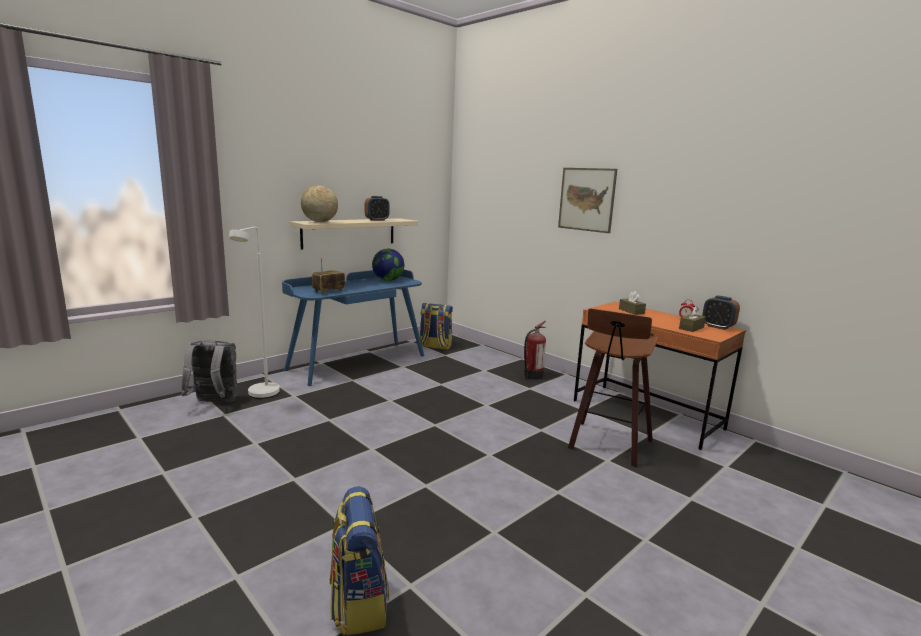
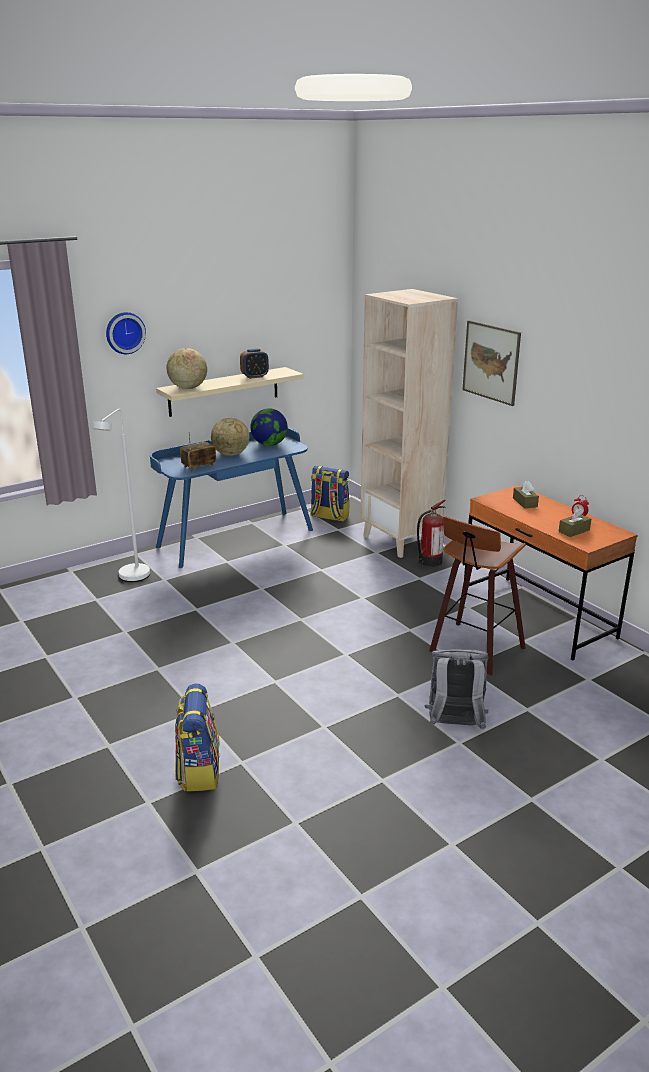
camera: 10 degrees right, 10 degrees up
(214, 403) = (86, 586): grey backpack -> grey backpack (454, 725)
(262, 165) = (124, 332): none -> wall clock
(356, 285) = (231, 454): none -> globe
(501, 362) = (401, 541): none -> beige bookcase
(717, 327) = (607, 529): alarm clock -> none

